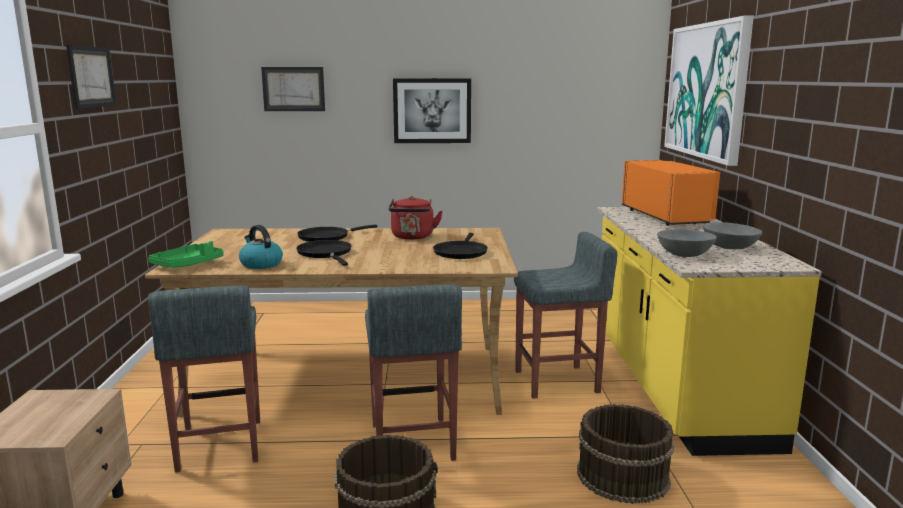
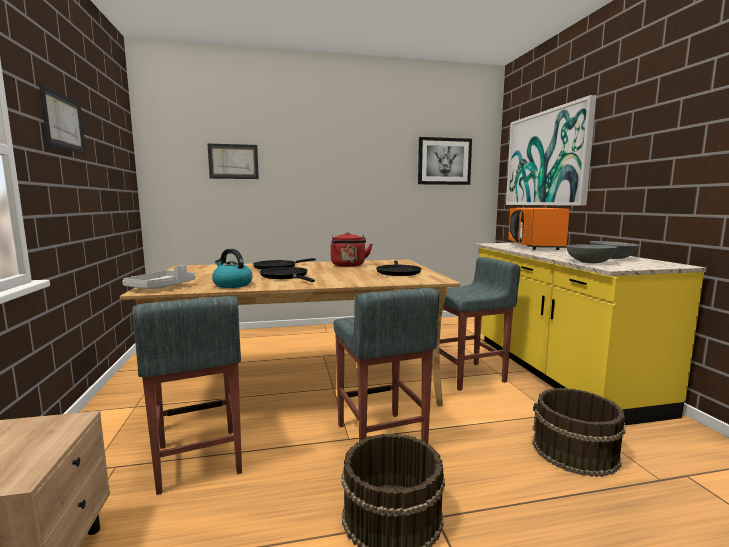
camera: 10 degrees left, 5 degrees down
(188, 264) = (161, 287): green tray -> grey tray
(432, 110) = (340, 180): picture -> picture (444, 161)
(667, 217) = (533, 246): orange microwave -> orange microwave turned 150 degrees counterclockwise

